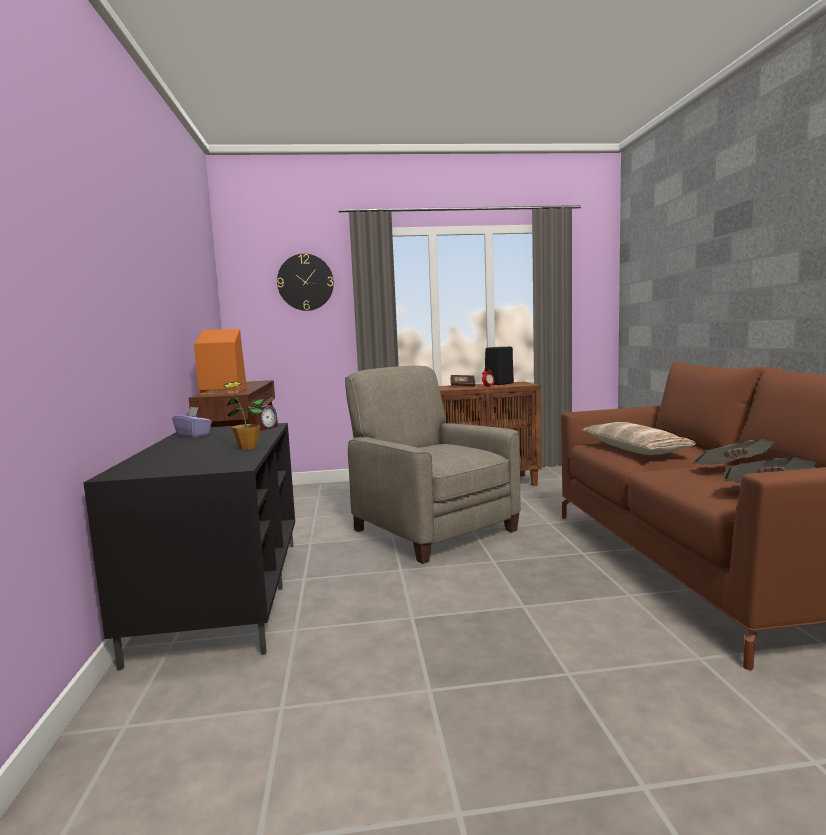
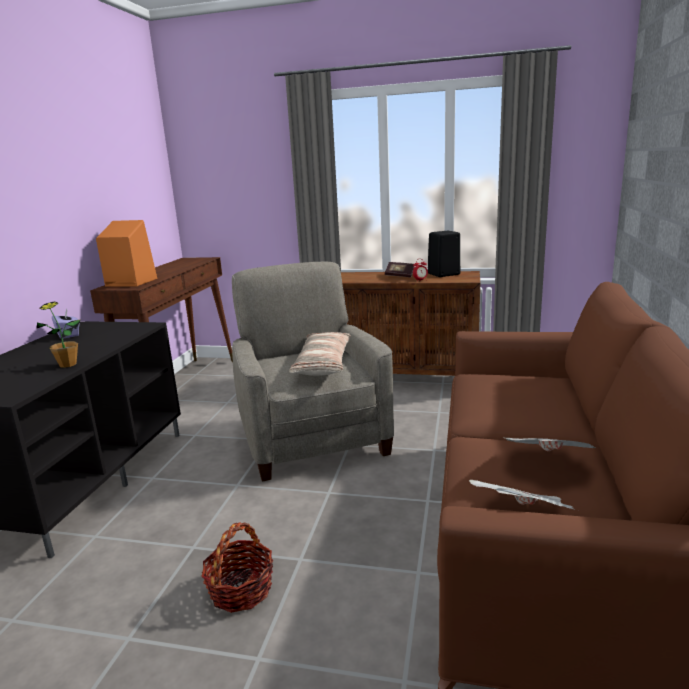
camera: 20 degrees right, 10 degrees up
(263, 428) = (131, 330): alarm clock -> none
(305, 282) = (248, 155): wall clock -> none
(495, 635) = (241, 589): none -> basket
(634, 449) = (498, 396): pillow -> pillow (324, 363)

